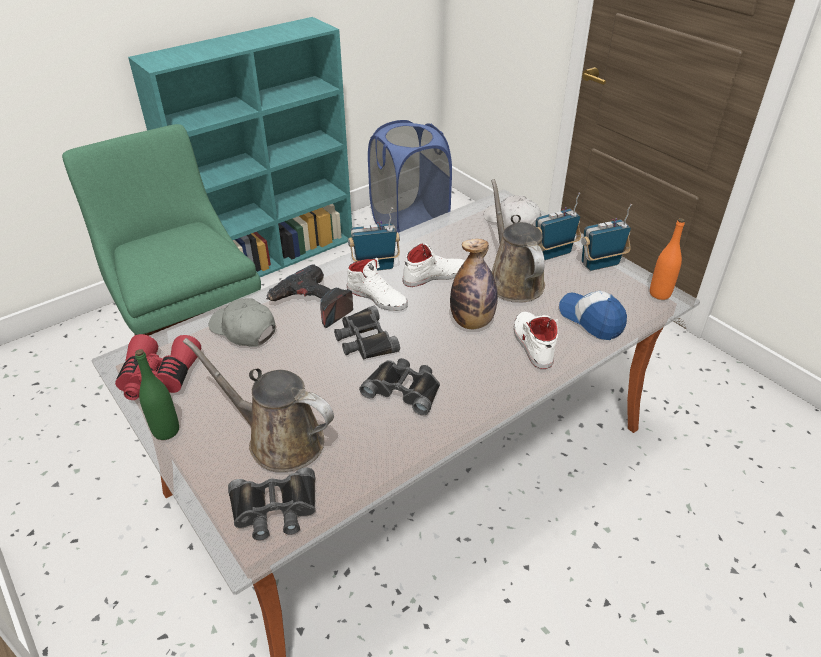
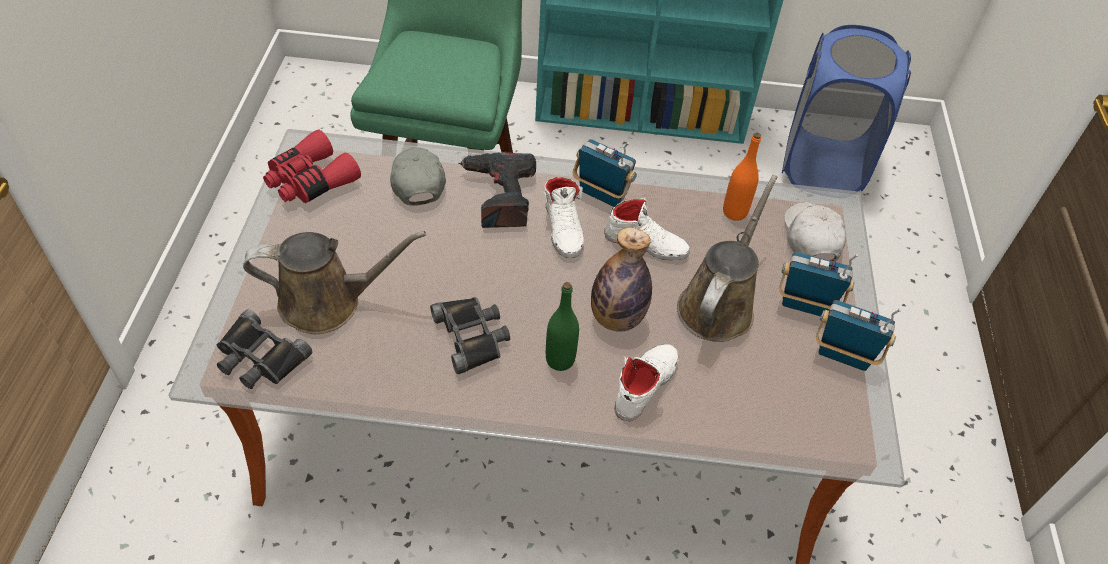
camera: 40 degrees right, 10 degrees up
(166, 431) = (266, 231): green bottle -> green bottle (560, 360)
(279, 439) = (328, 302): brown watering can -> brown watering can turned 105 degrees clockwise
(365, 340) = (499, 263): black binoculars -> none
(591, 319) = (741, 407): cap -> none
(660, 294) = (864, 439): orange bottle -> orange bottle (734, 212)

